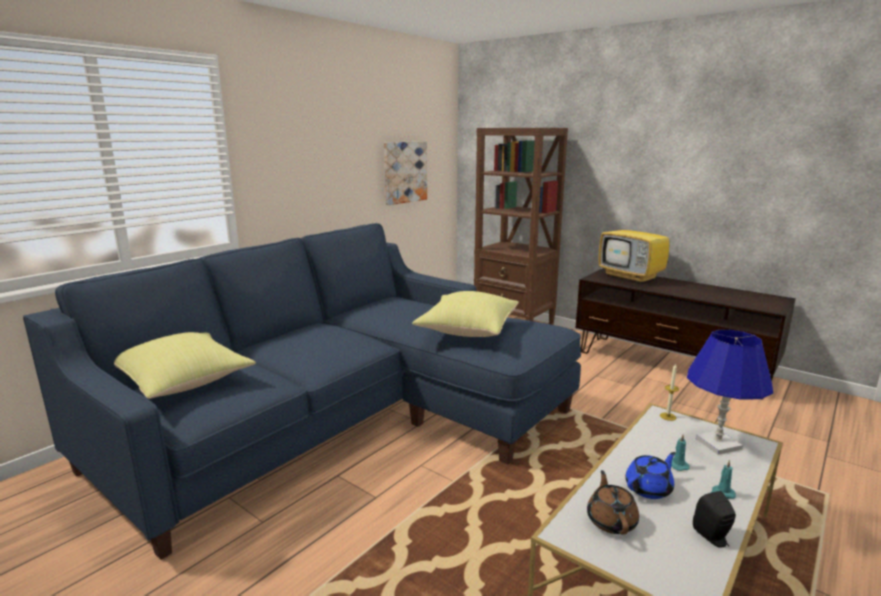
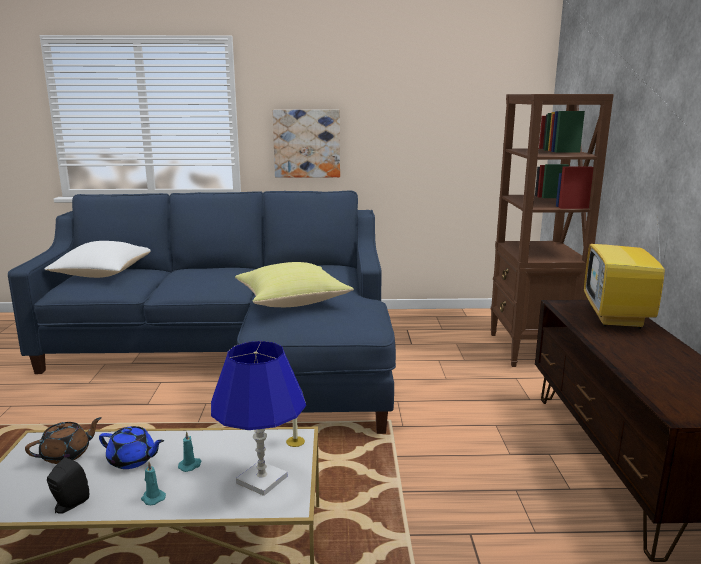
camera: 50 degrees right, 0 degrees up
(186, 383) = (104, 275): yellow pillow -> white pillow
(404, 172) = (450, 143): picture -> picture (307, 143)

